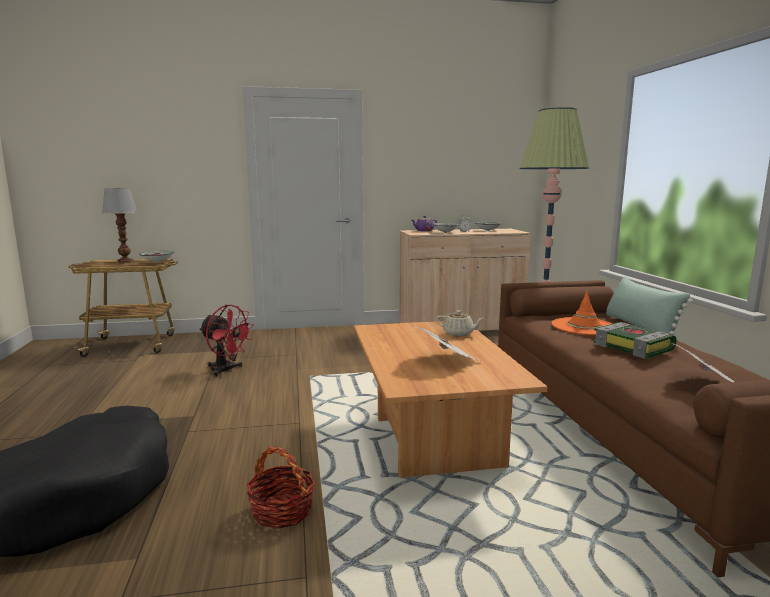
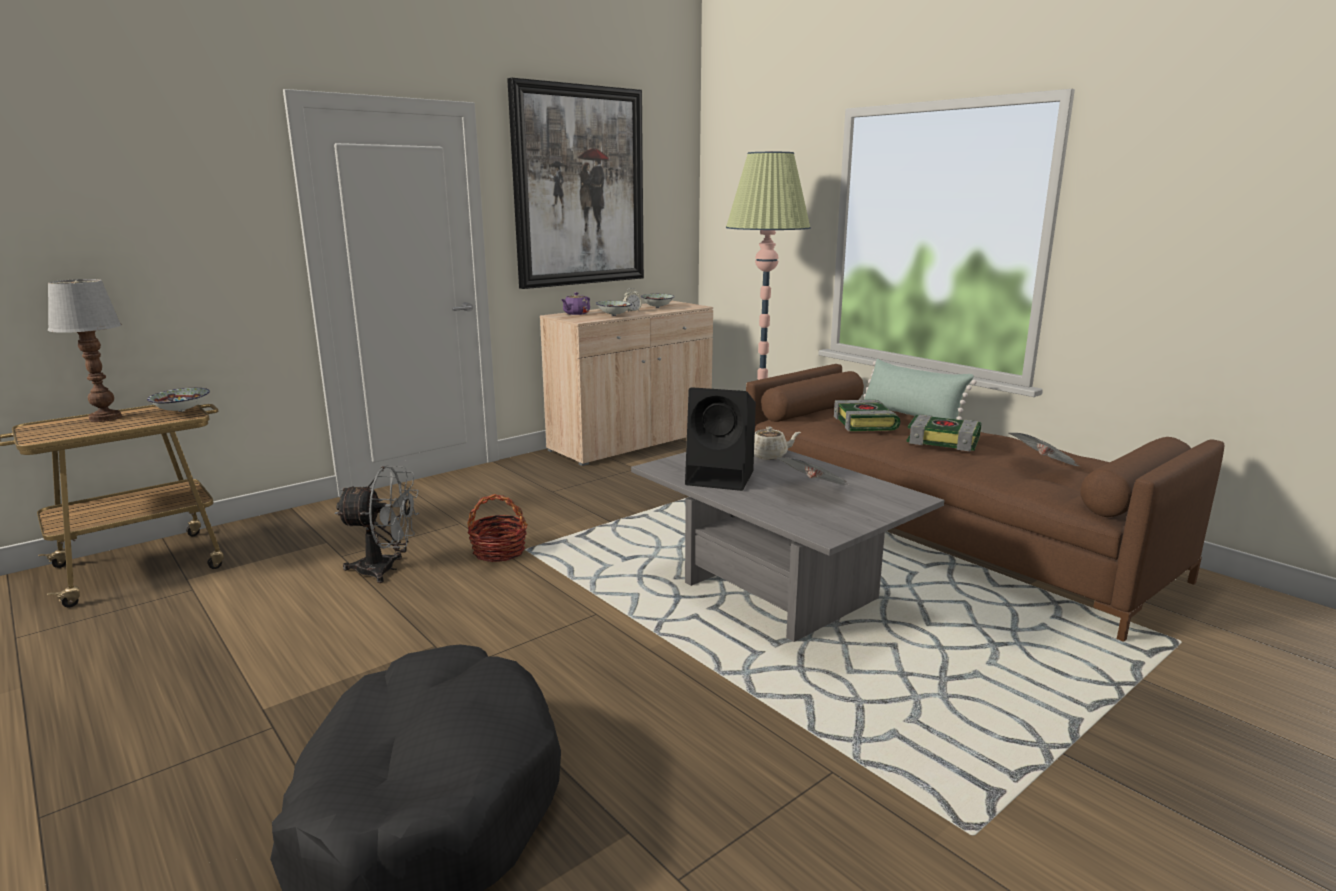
camera: 30 degrees left, 5 degrees up
(226, 370) = (386, 569): red fan -> grey fan
(282, 511) = (719, 719): basket -> basket (499, 551)
(398, 341) = (722, 478): none -> black speaker
(432, 441) = (774, 592): brown coffee table -> grey coffee table
(437, 144) = (579, 187): none -> picture
(584, 327) = (866, 424): orange hat -> book

